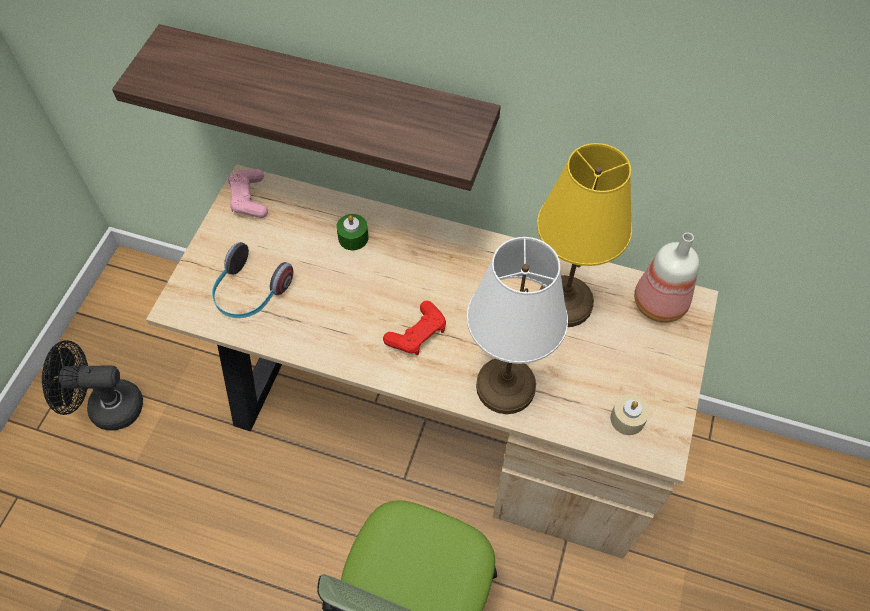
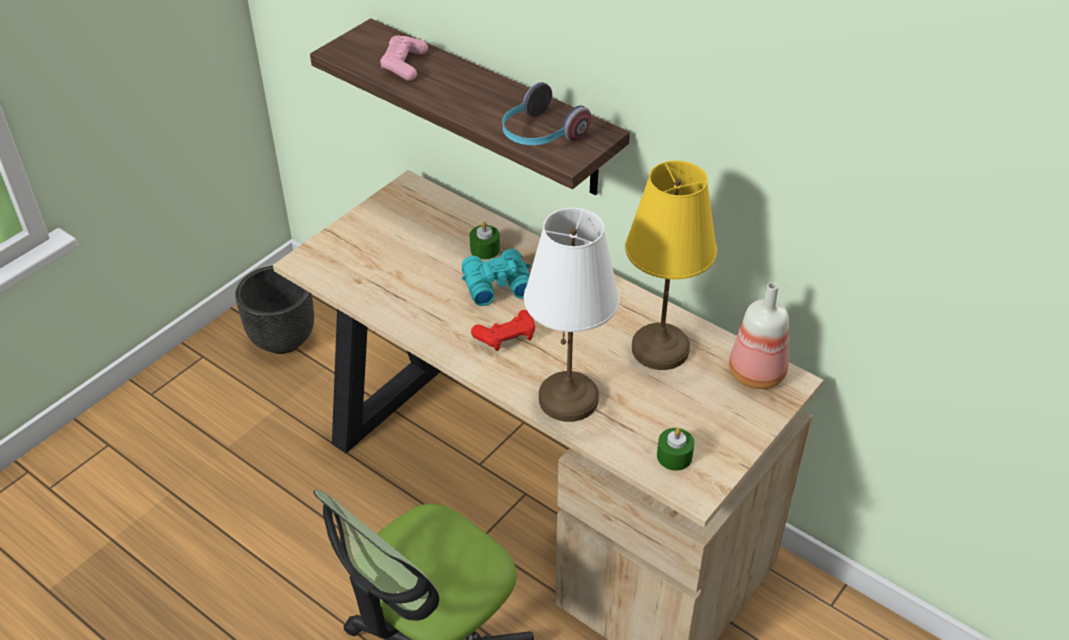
camera: 20 degrees right, 15 degrees down
(107, 407) = (222, 394): black fan -> none
(142, 331) = (284, 339): none -> black planter
(249, 199) = (406, 198): pink game controller -> pink game controller (404, 65)
(250, 293) = (371, 268): headphones -> headphones (540, 135)
(381, 276) = (495, 284): none -> turquoise binoculars
(627, 419) = (674, 456): beige candle -> green candle

